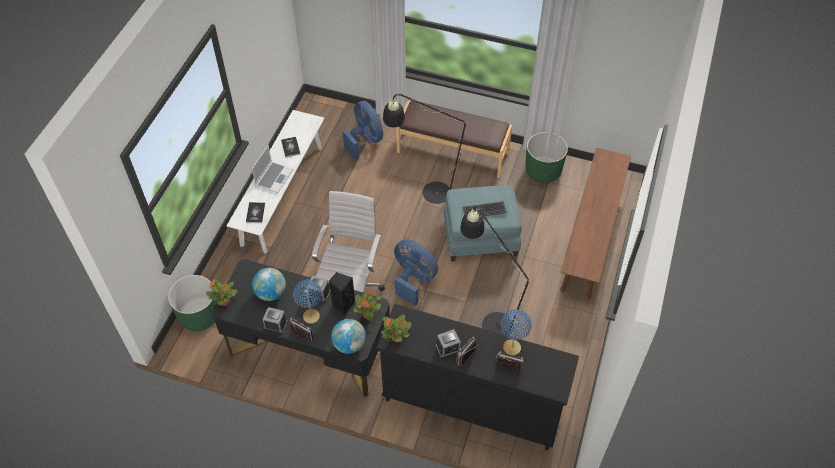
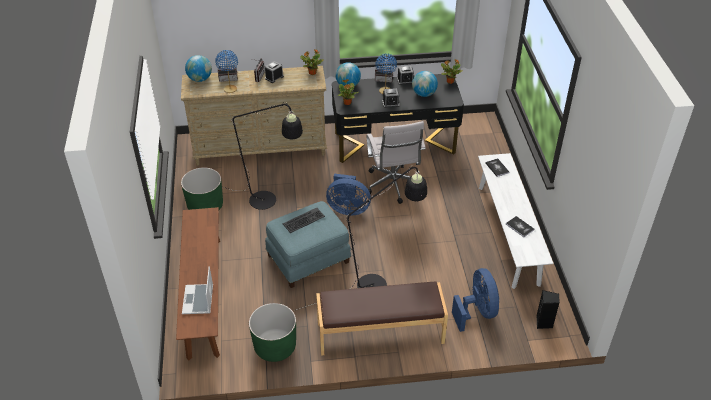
camera: 155 degrees right, 10 degrees down
(199, 315) = (487, 137): green planter -> green planter (205, 206)
(274, 177) = (509, 198): laptop -> laptop (198, 300)
(343, 305) = (368, 102): black speaker -> black speaker (544, 323)
(365, 140) = (477, 312): blue fan -> blue fan turned 135 degrees counterclockwise
(470, 405) = (261, 149): black dresser -> beige dresser
(545, 383) = (200, 79): none -> globe

